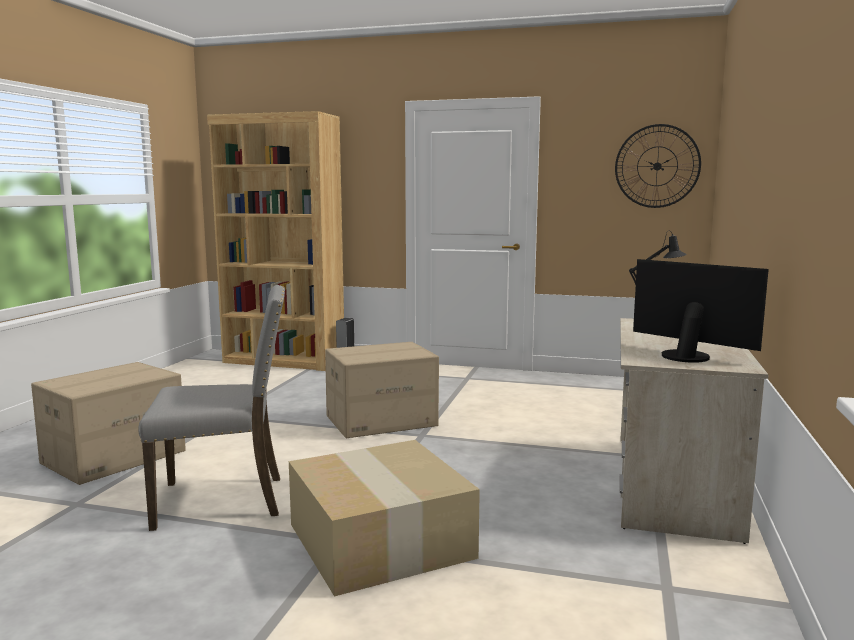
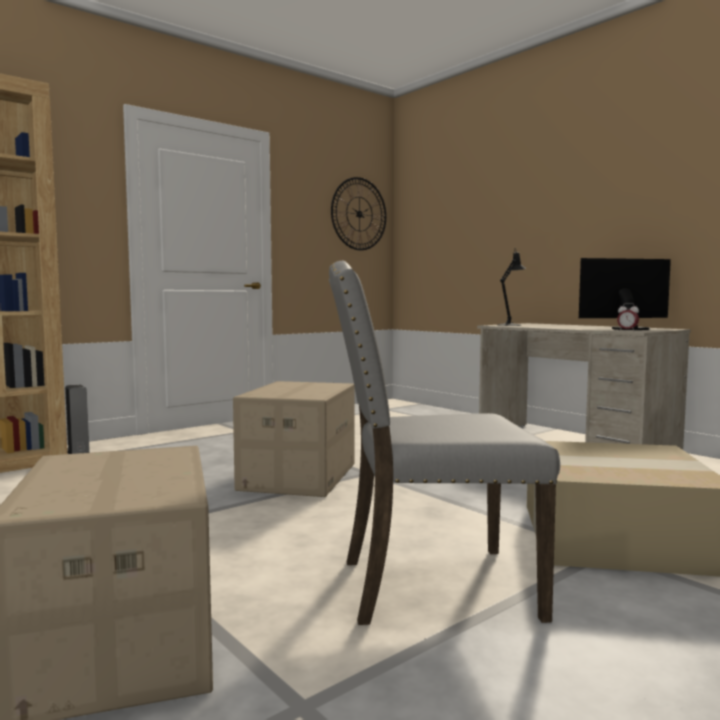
camera: 55 degrees left, 5 degrees down
(224, 500) = (431, 586): grey chair -> grey chair turned 120 degrees counterclockwise
(636, 358) = (627, 331): none -> alarm clock

